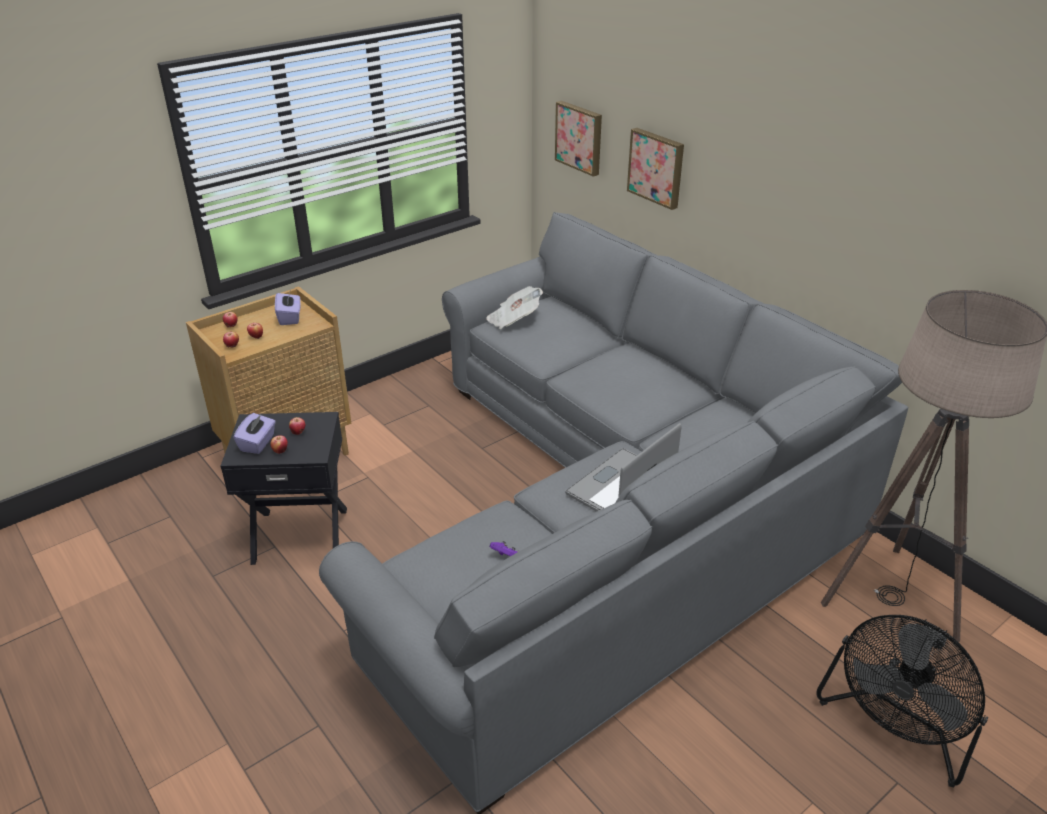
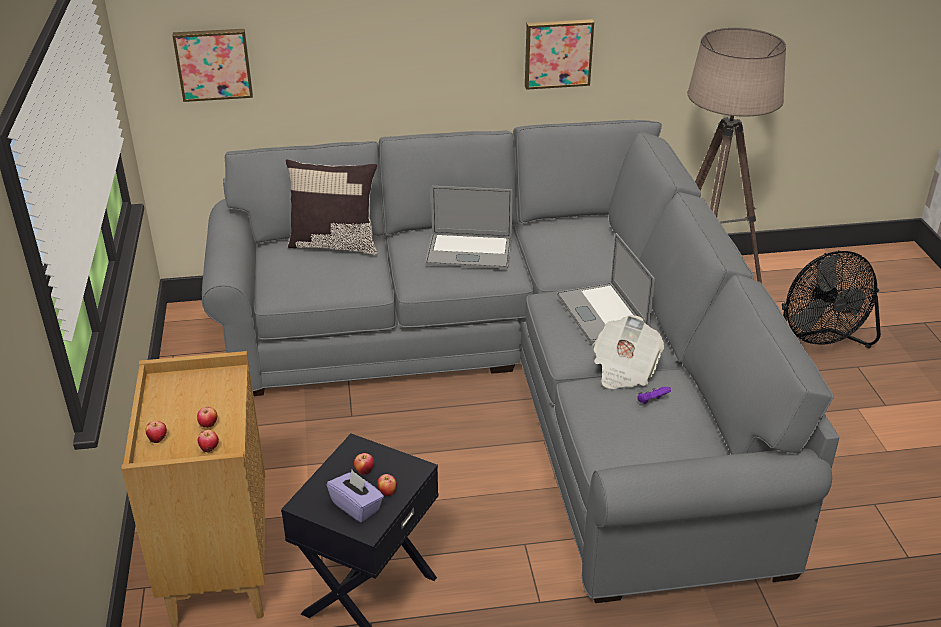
camera: 60 degrees left, 0 degrees up
(290, 318) = (191, 390): purple tissue box -> none
(514, 320) = (284, 278): newspaper -> newspaper (624, 369)
(577, 322) = (334, 244): none -> pillow
(638, 383) = (469, 251): none -> laptop
(657, 167) = (338, 57): picture -> picture (558, 53)

